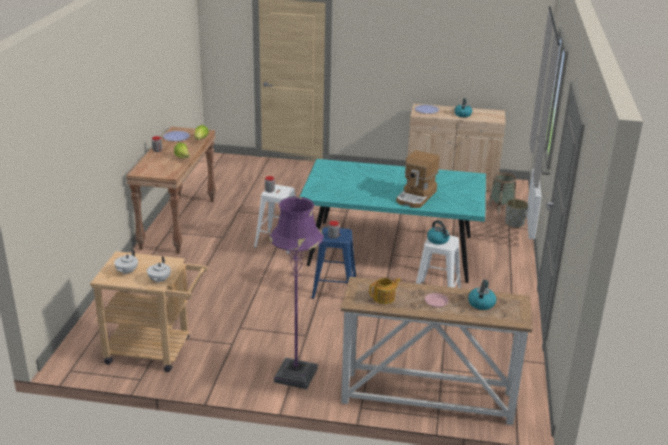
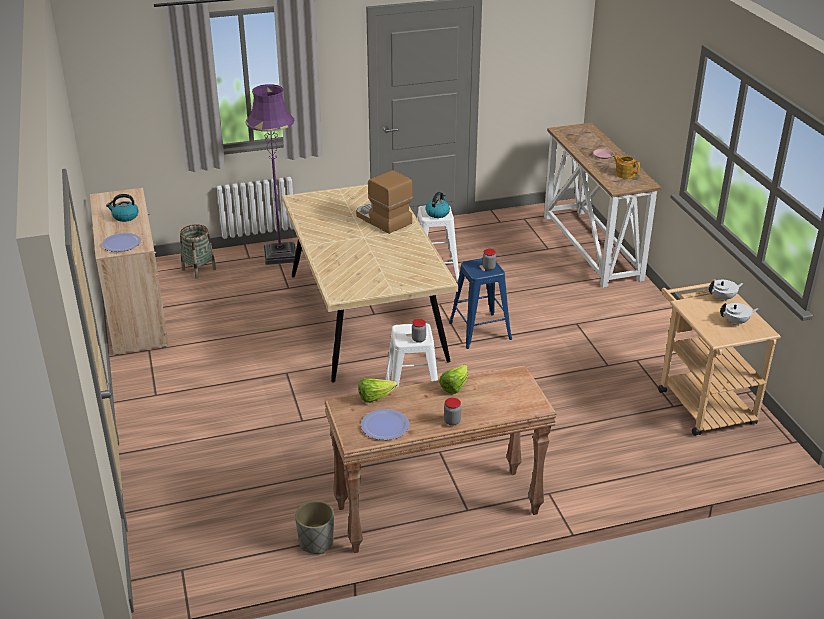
camera: 115 degrees left, 5 degrees up
(296, 375) = (637, 311): purple floor lamp -> purple floor lamp (280, 255)
(392, 250) = (365, 316): turquoise dining table -> beige dining table
(416, 197) = (382, 219): coffee machine -> coffee machine turned 135 degrees counterclockwise
(481, 303) = (582, 141): kettle -> none
(514, 223) = (237, 256): grey planter -> grey planter (316, 542)

